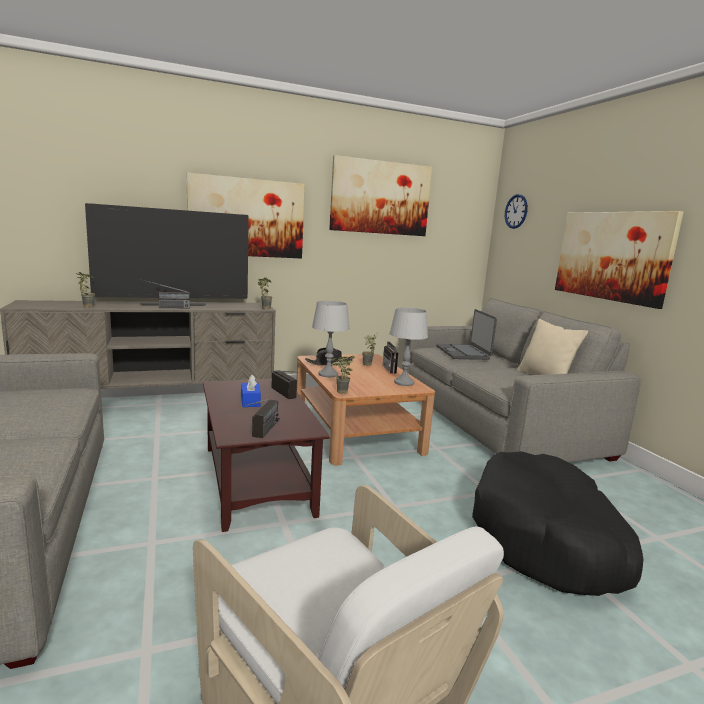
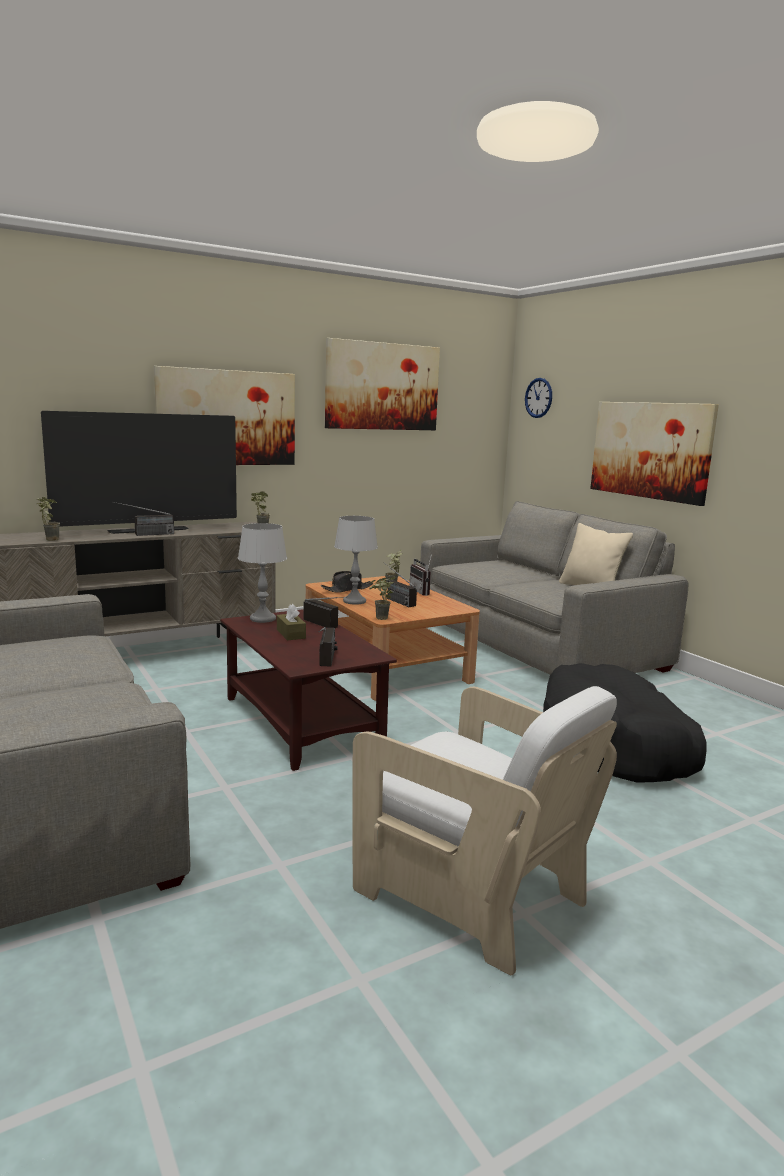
camera: 10 degrees left, 0 degrees up
(250, 401) = (291, 634): blue tissue box -> brown tissue box
(363, 376) = (394, 600): none -> radio
(404, 382) = (443, 604): grey table lamp -> grey table lamp (263, 619)
(463, 353) = (494, 567): laptop -> none

